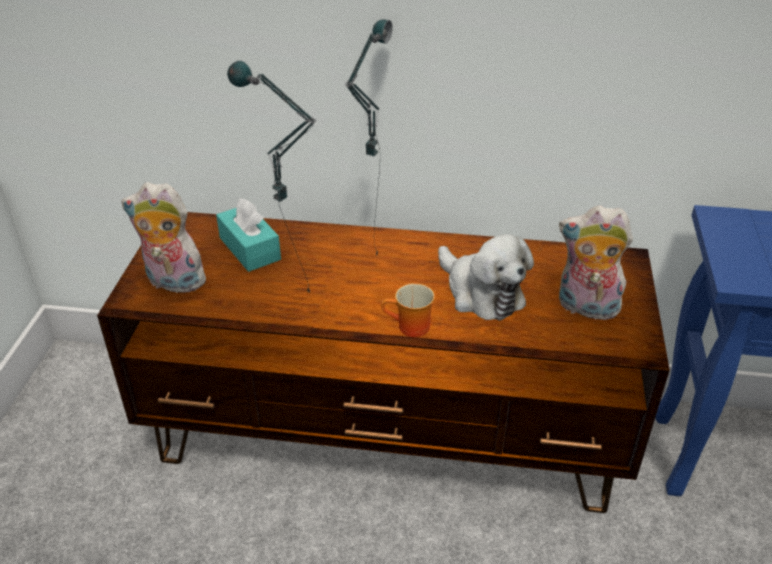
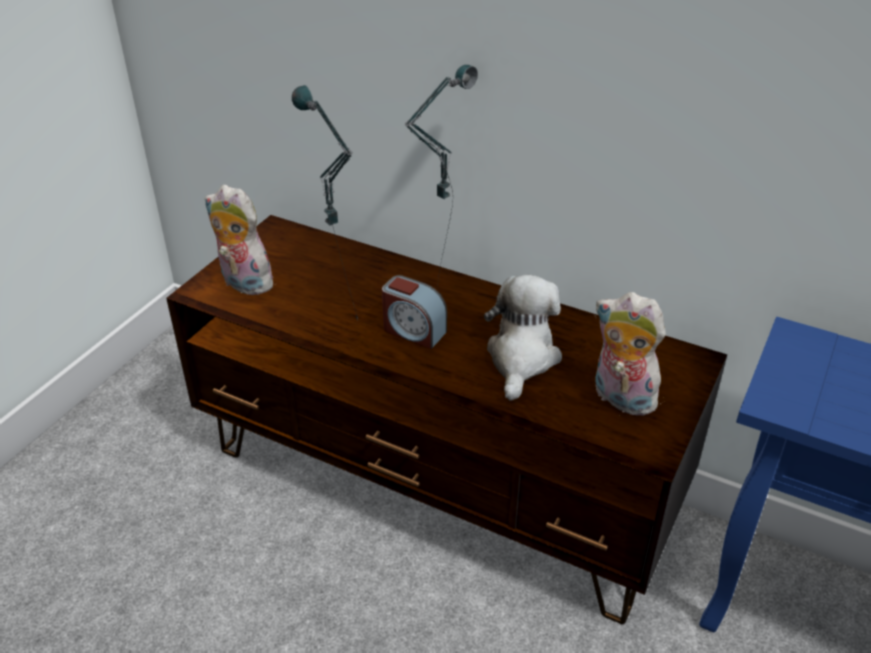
camera: 20 degrees right, 0 degrees up
(250, 249) = (327, 267): turquoise tissue box -> none
(368, 291) = (413, 331): none -> alarm clock
(410, 328) = (432, 376): mug -> none
(481, 293) = (521, 358): plush toy -> plush toy turned 150 degrees counterclockwise

